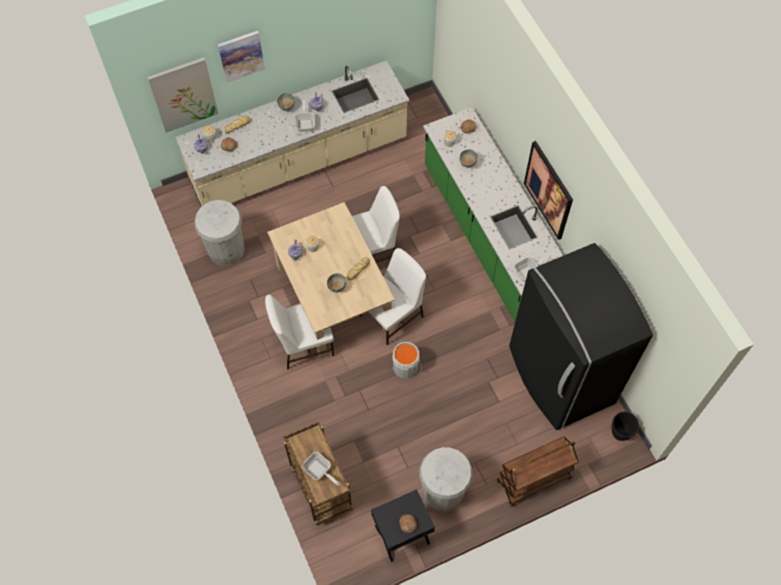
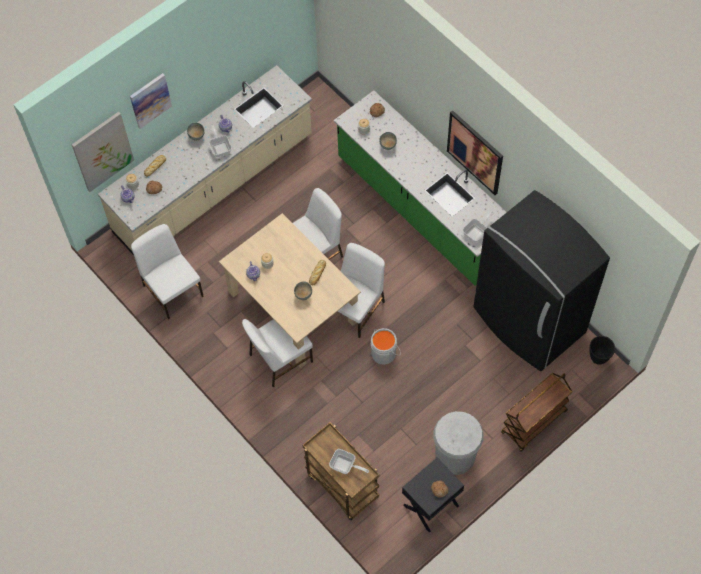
camera: 15 degrees left, 0 degrees up
(226, 249) = (173, 290): white trash can -> white chair

